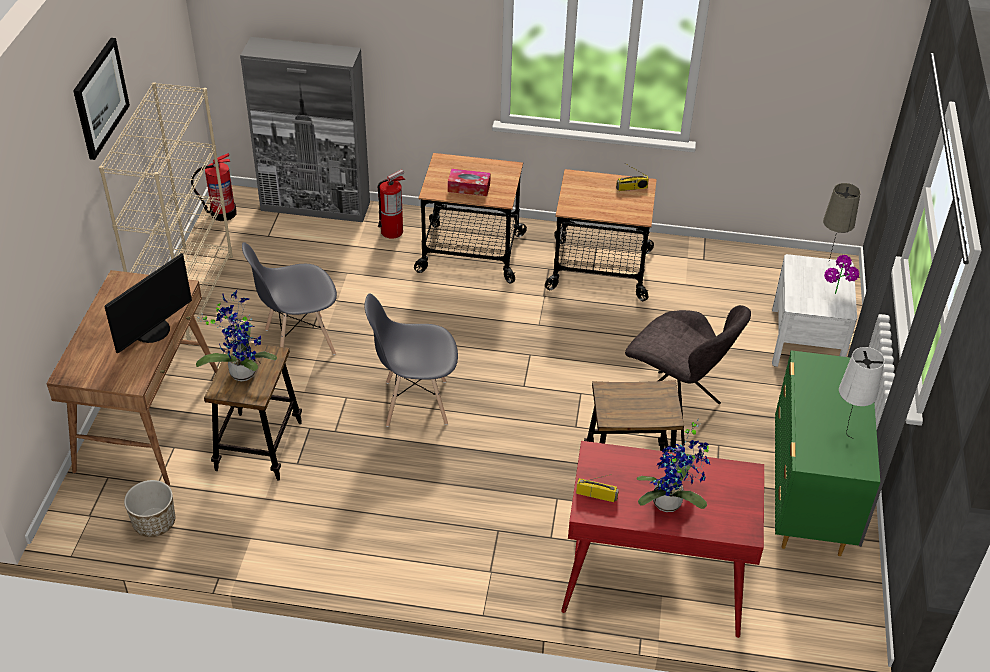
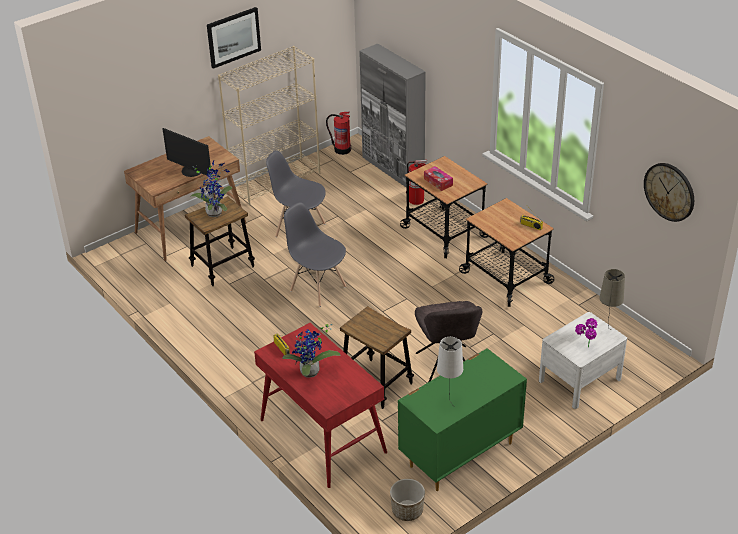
camera: 45 degrees right, 5 degrees down
(153, 331) = (191, 171): monitor -> monitor turned 45 degrees clockwise
(154, 523) = (141, 273): planter -> planter (407, 511)
(833, 66) = (669, 191): none -> wall clock

